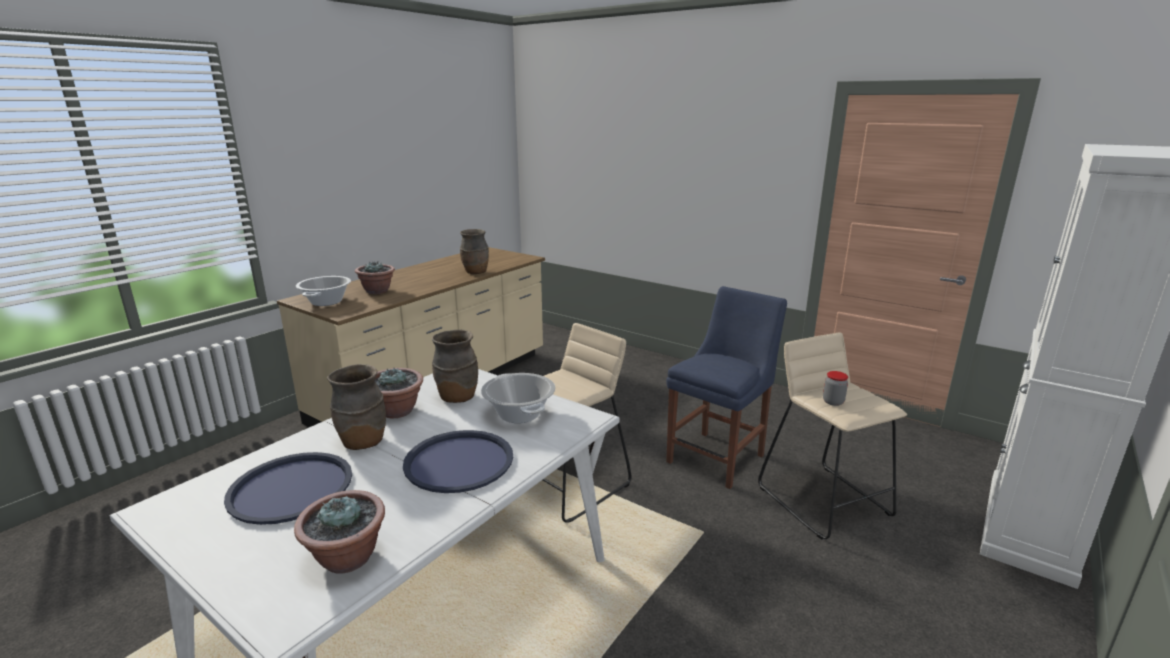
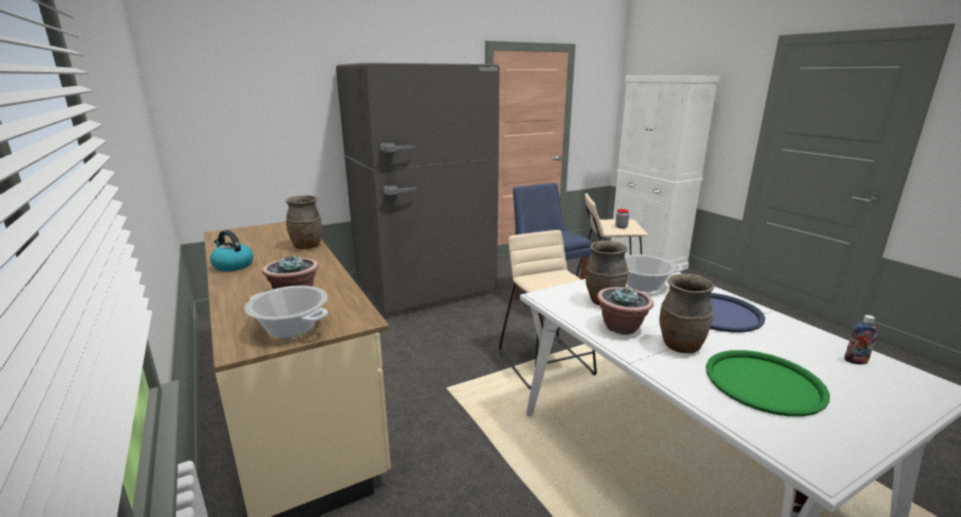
camera: 65 degrees left, 0 degrees up
(291, 488) = (763, 383): blue tray -> green tray
(347, 558) = (855, 361): potted plant -> bottle
(423, 267) = (232, 265): none -> kettle
(665, 379) = (426, 289): none -> grey fridge

